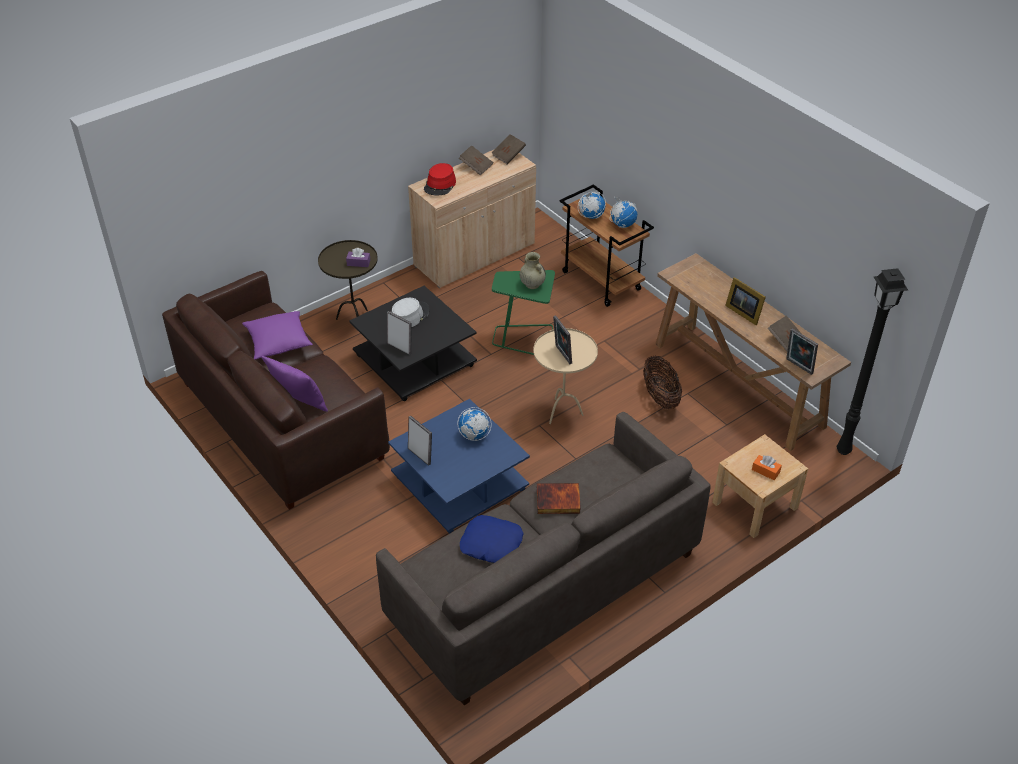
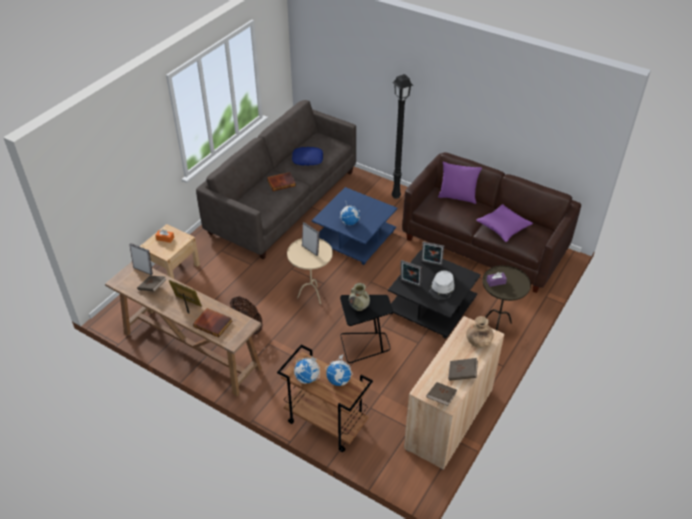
camera: 160 degrees right, 0 degrees up
(420, 455) = (374, 205): picture frame -> picture frame (410, 283)
(440, 185) = (478, 342): red hat -> brown vase
(524, 339) = (364, 345): green side table -> black side table
(713, 284) = (213, 323): none -> book
(844, 451) = (112, 319): black floor lamp -> black floor lamp (395, 196)

